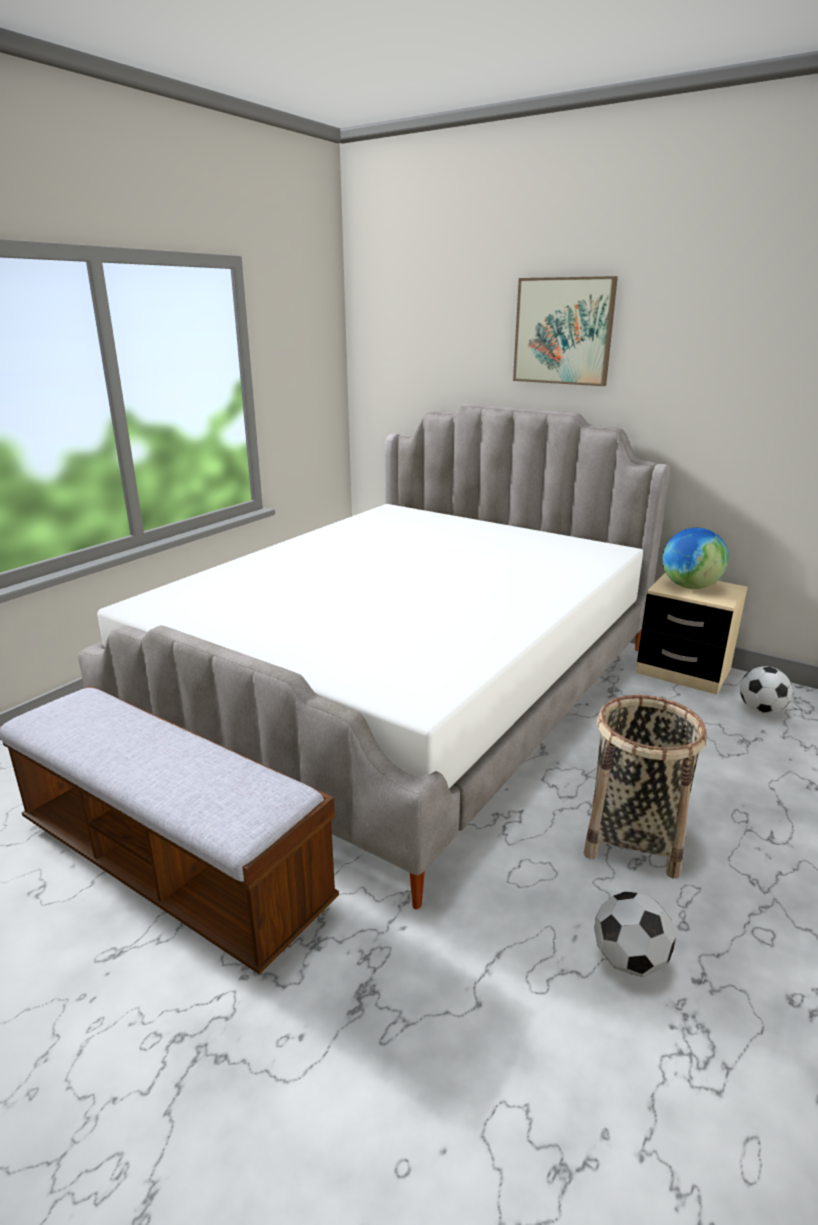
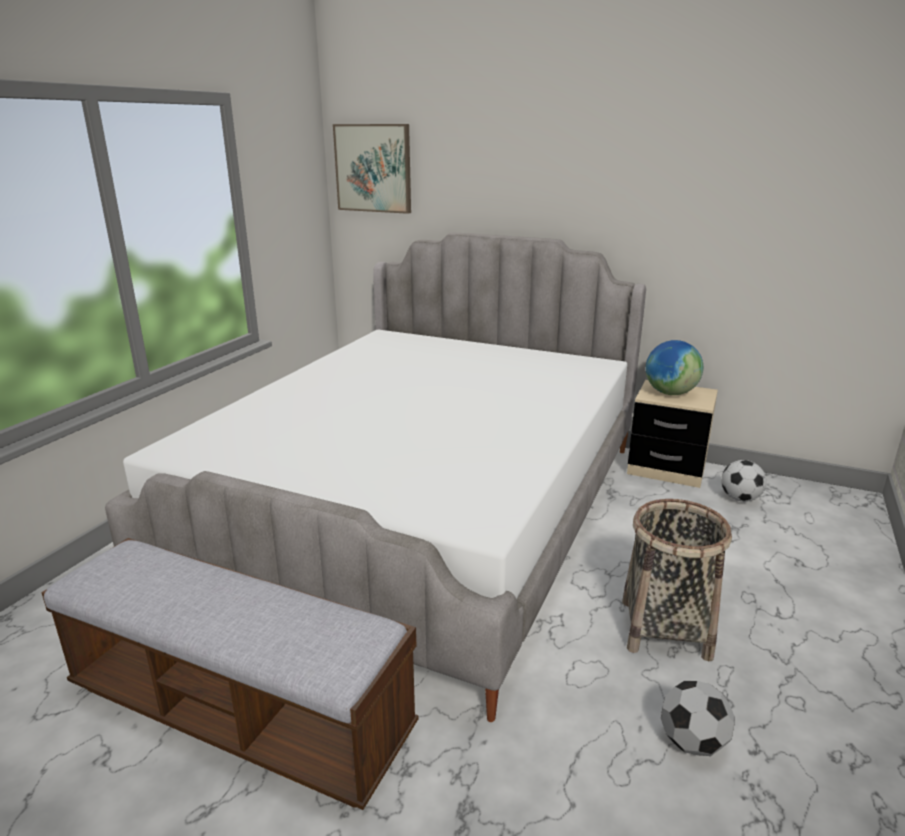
camera: 10 degrees left, 0 degrees up
(563, 331) = (542, 164): picture -> picture (373, 168)

